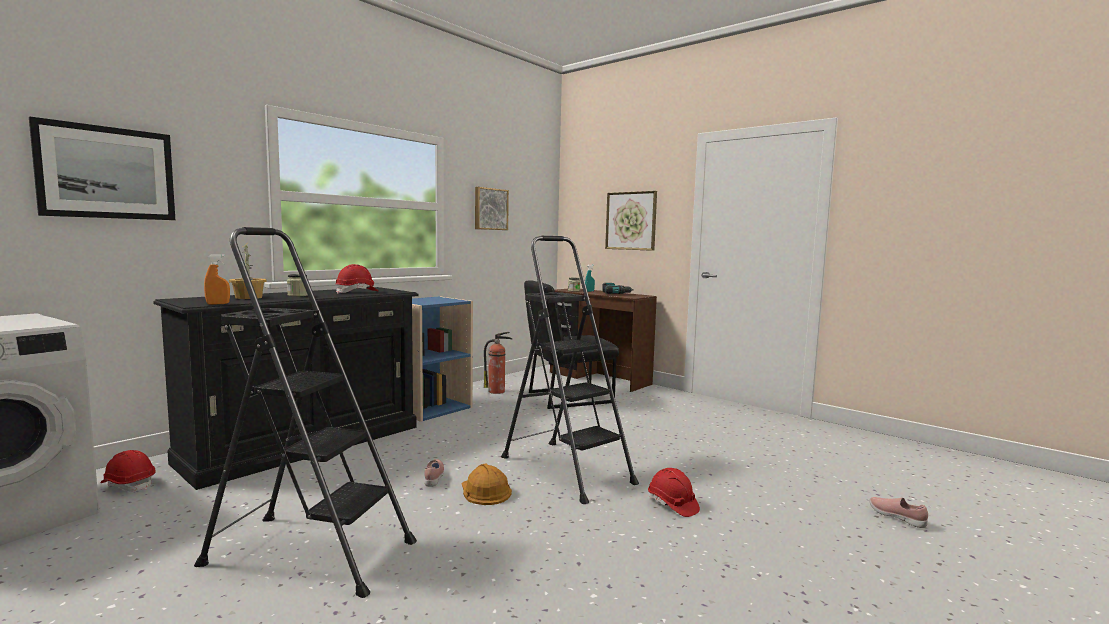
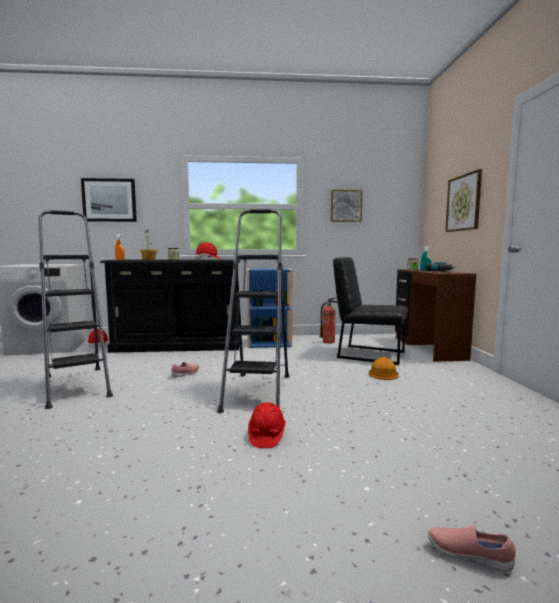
camera: 45 degrees right, 0 degrees up
(485, 491) = (190, 387): orange hard hat -> orange hard hat (383, 373)
(897, 518) = (468, 556): pink shoe -> pink shoe turned 75 degrees counterclockwise

